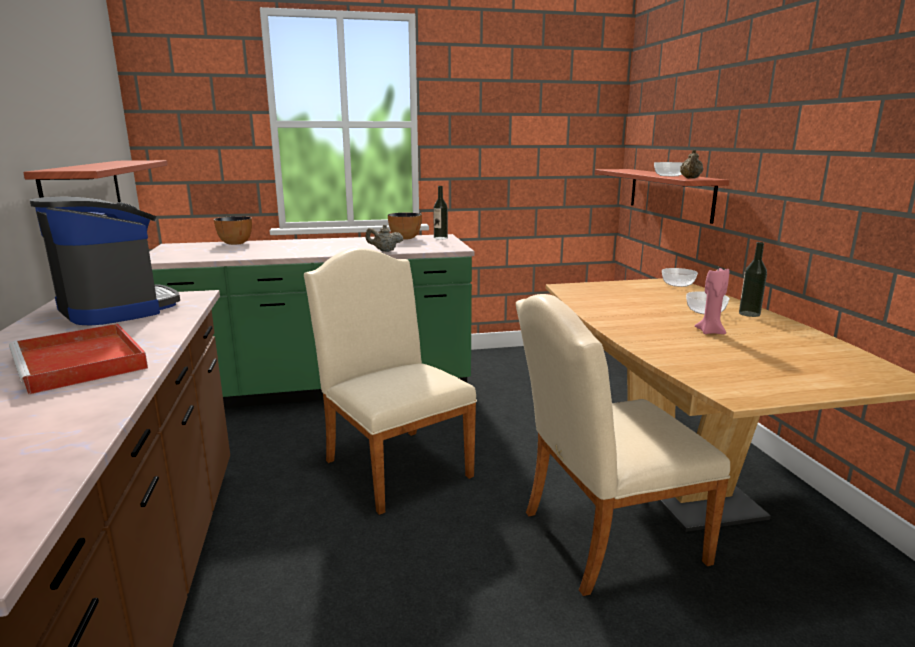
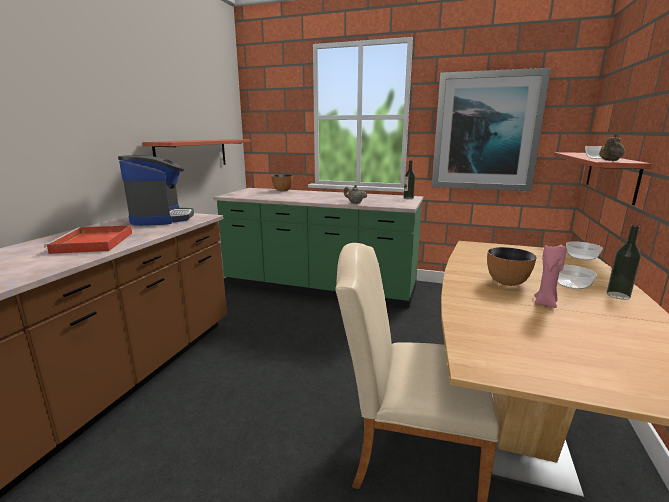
camera: 30 degrees right, 0 degrees up
(393, 463) = (315, 346): beige chair -> none
(405, 238) = (384, 196): bowl -> bowl (507, 282)
(516, 145) = (485, 132): none -> picture

